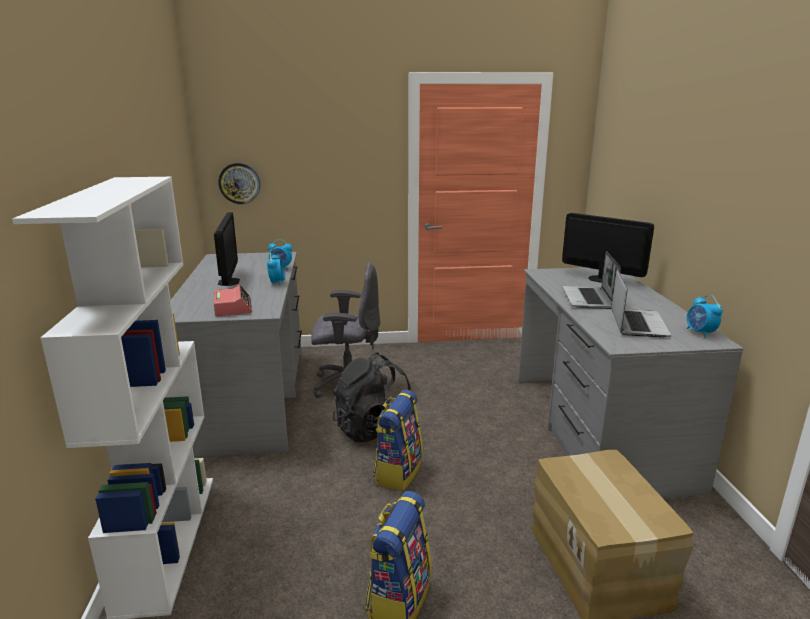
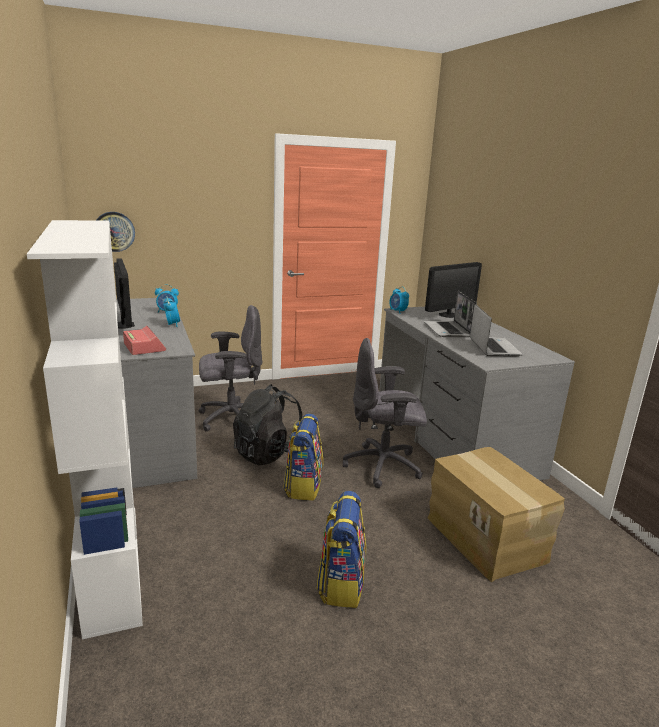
camera: 15 degrees left, 0 degrees up
(499, 457) = (384, 466): none -> grey office chair
(600, 279) = (448, 315): monitor -> monitor turned 120 degrees clockwise
(700, 333) = (540, 352): alarm clock -> alarm clock (397, 311)

